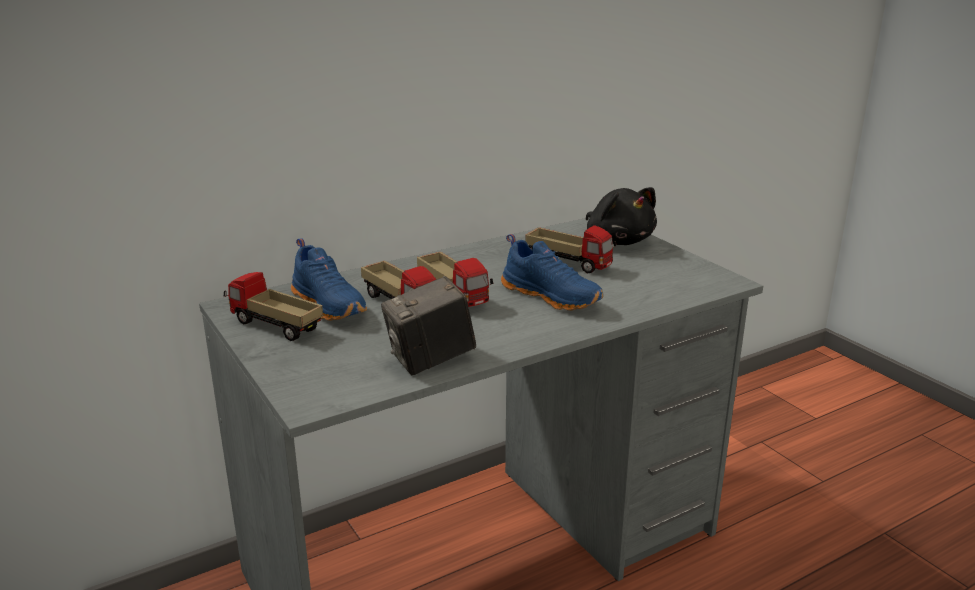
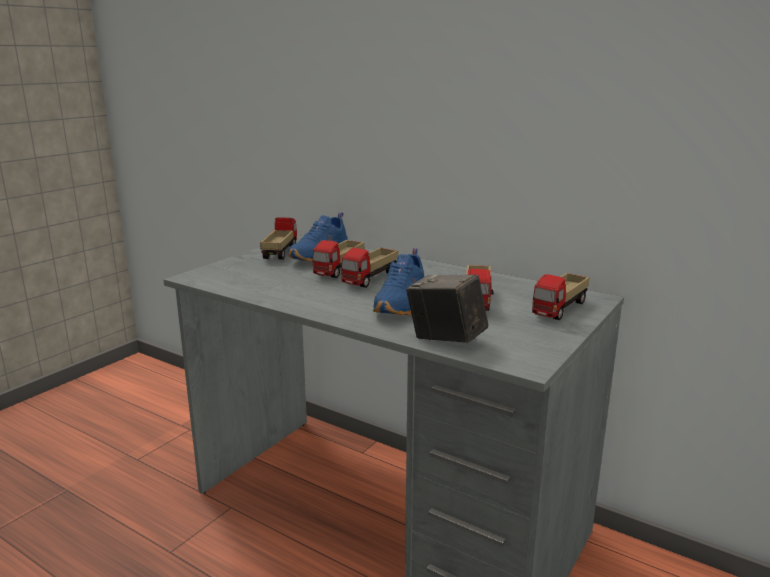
camera: 65 degrees right, 5 degrees down
(430, 361) = (263, 291): camera -> camera (446, 339)
(618, 240) = (560, 309): black plush toy -> toy truck

